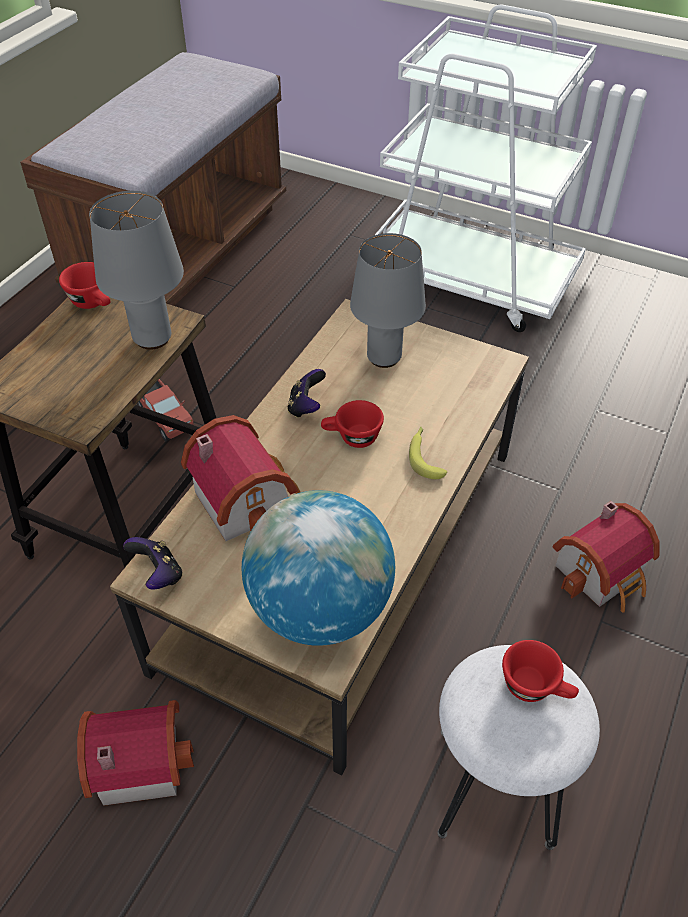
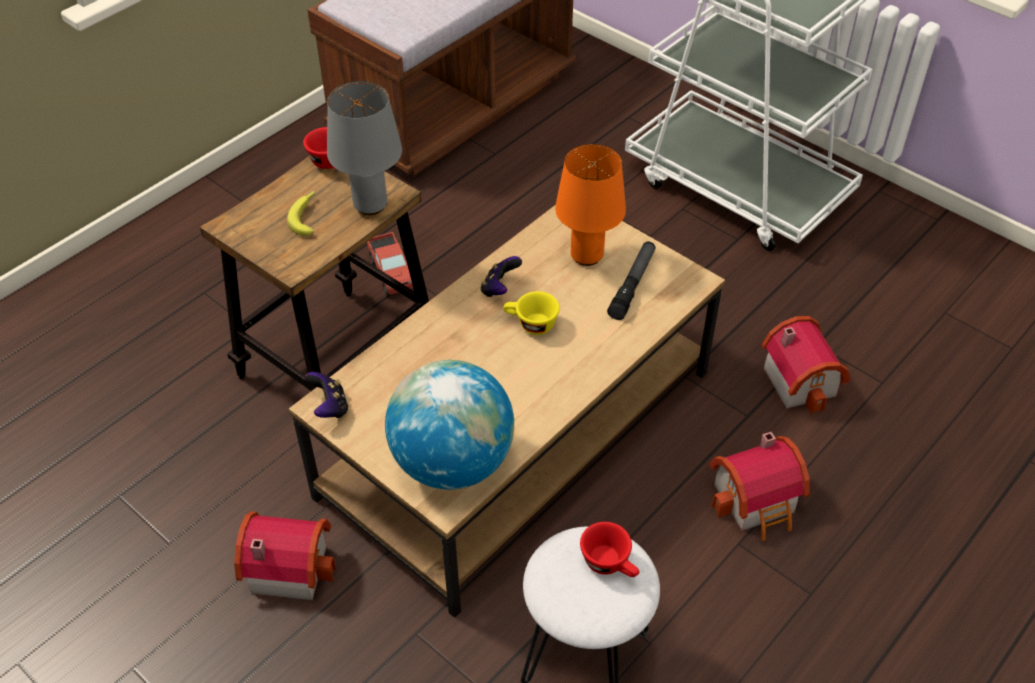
camera: 15 degrees right, 0 degrees up
(246, 498) = (421, 359): toy house -> toy house (803, 379)
(352, 438) = (530, 324): red cup -> yellow cup
(385, 357) = (587, 256): grey table lamp -> orange table lamp
(425, 456) = (590, 353): banana -> banana (306, 216)
(441, 378) = (632, 285): none -> flashlight

